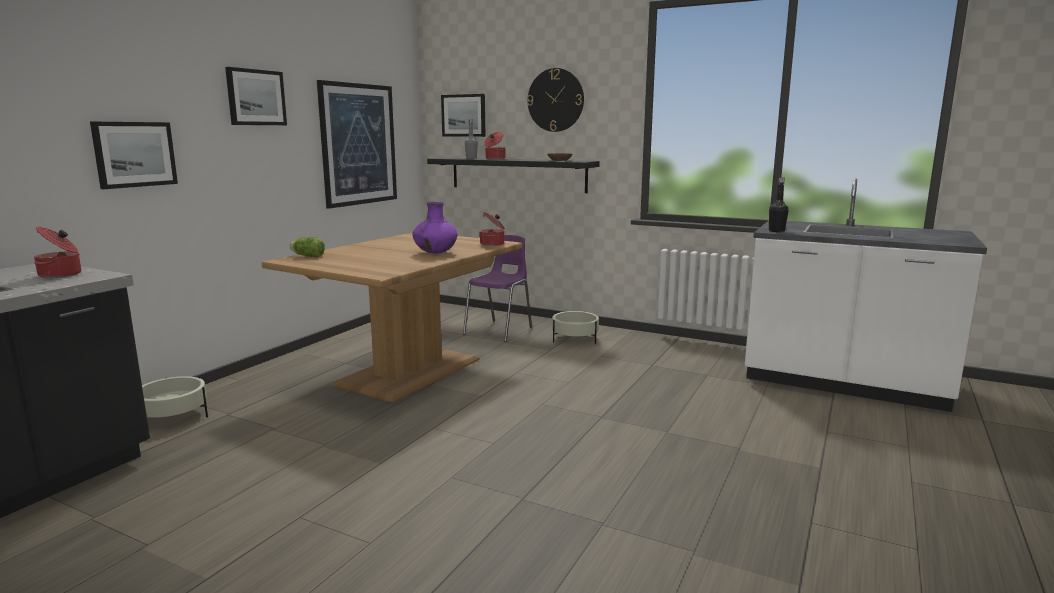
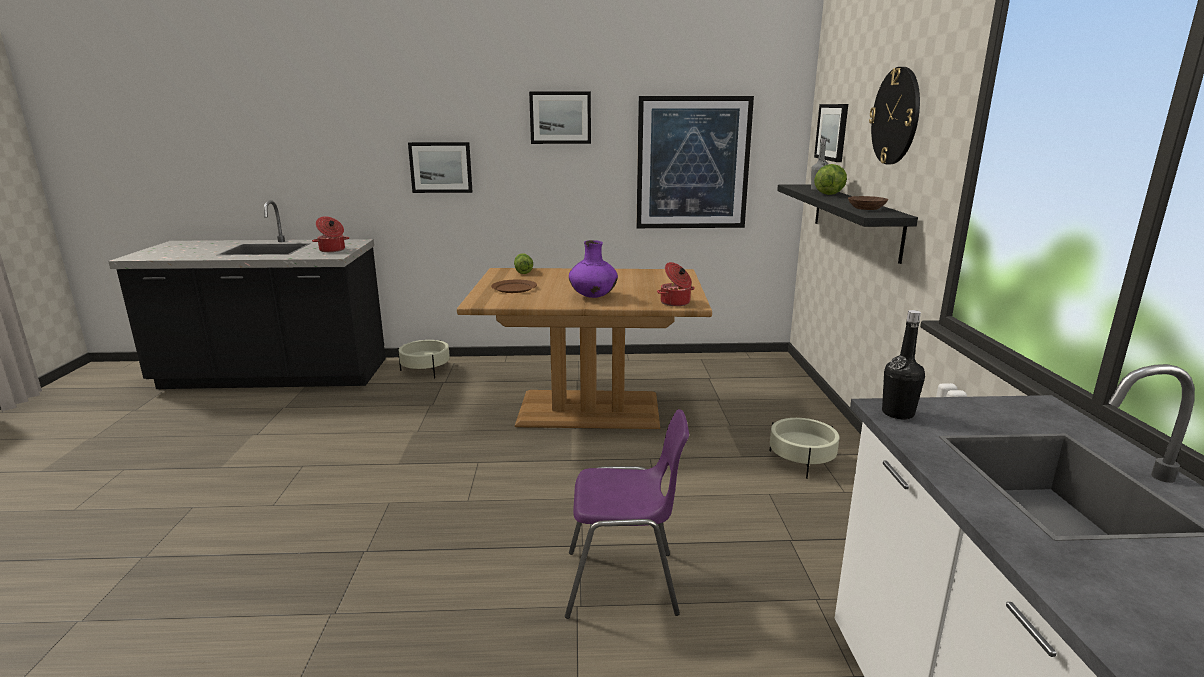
camera: 60 degrees right, 5 degrees up
(360, 263) = (514, 288): none -> brown plate
(494, 159) = (829, 194): cooking pot -> lettuce
(500, 330) = (758, 412): purple chair -> purple chair (624, 583)

